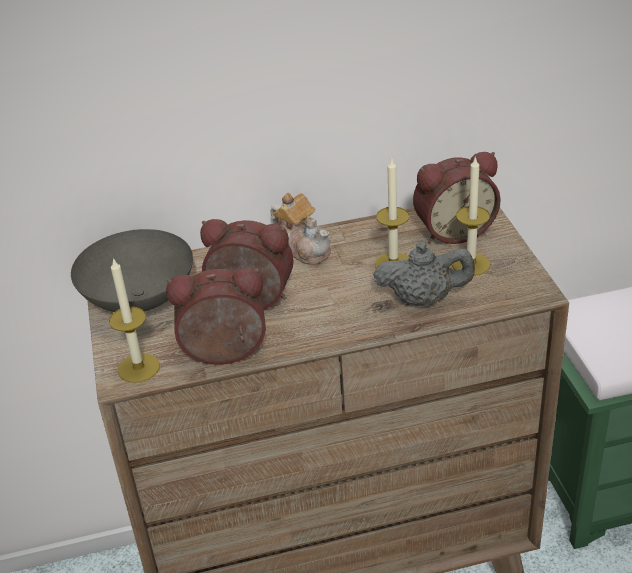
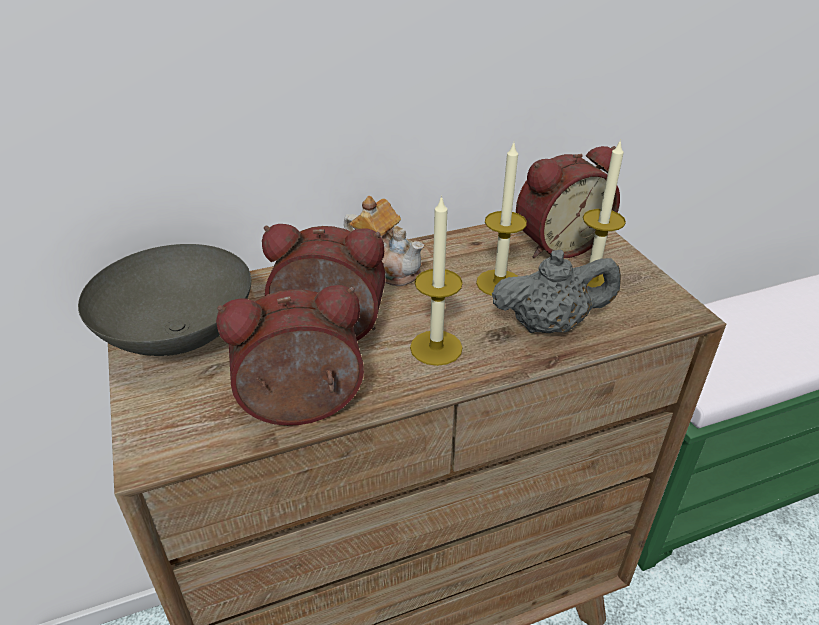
camera: 10 degrees left, 0 degrees up
(138, 368) = (178, 435): candle -> candle (436, 348)

